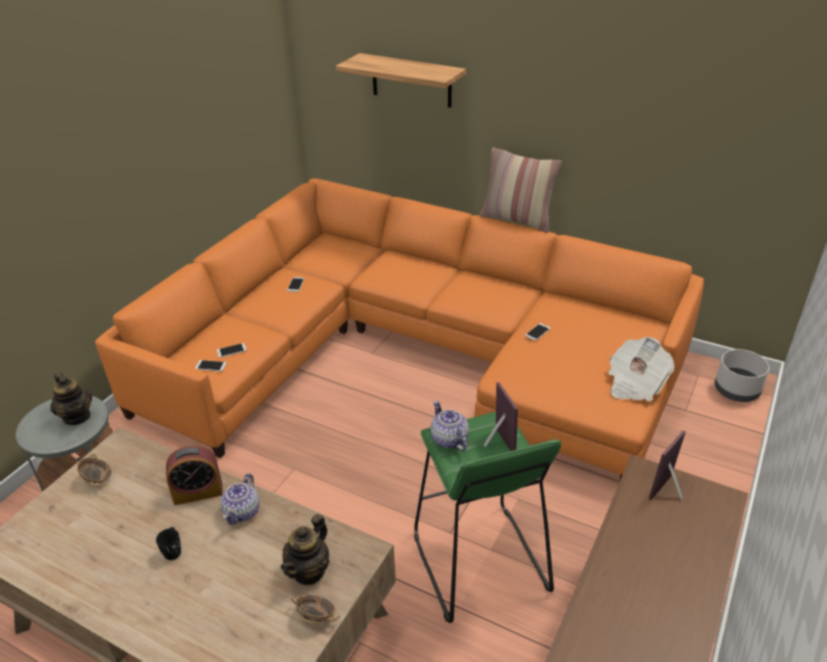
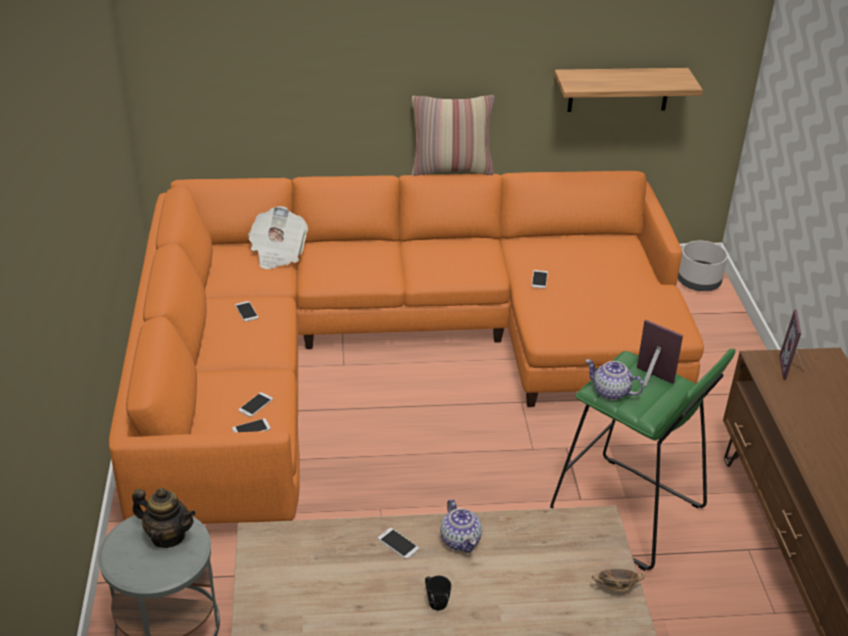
camera: 35 degrees left, 0 degrees up
(98, 479) = (279, 579): bowl -> none
(198, 492) = (398, 544): alarm clock -> phone
(309, 571) = (572, 557): teapot -> none
(411, 80) = (301, 38): shelf -> shelf (619, 89)
(635, 383) = (661, 297): newspaper -> newspaper (277, 252)

